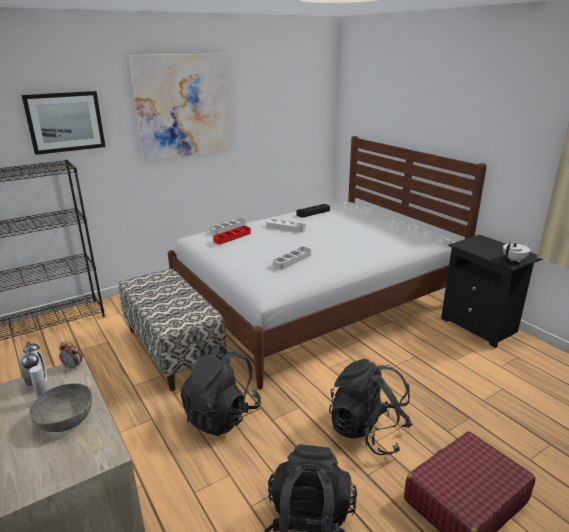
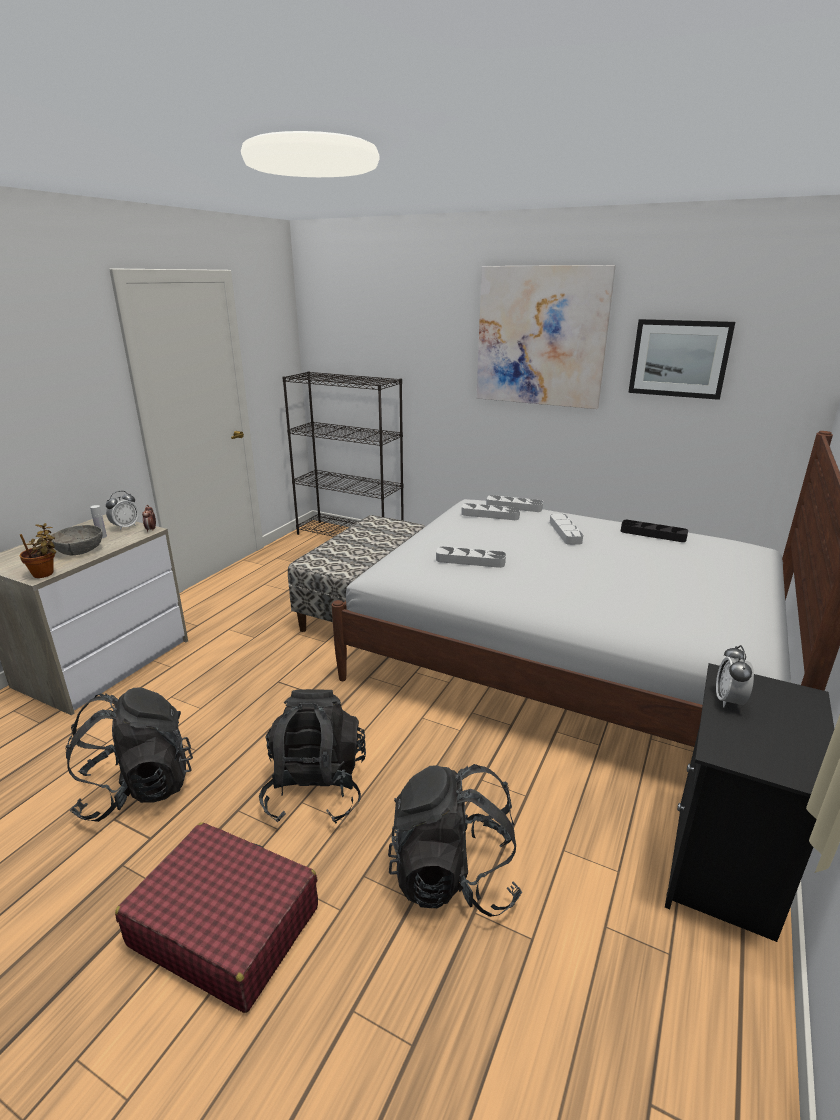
camera: 60 degrees right, 0 degrees up
(65, 122) = (407, 338): picture -> picture (679, 358)
(108, 448) = (45, 574): none -> potted plant
(222, 415) = (282, 672): black backpack -> black backpack (453, 876)
(232, 237) = (490, 515): red tray -> grey tray
(478, 250) = (729, 700): none -> alarm clock
(514, 260) = (751, 755): white teapot -> none

